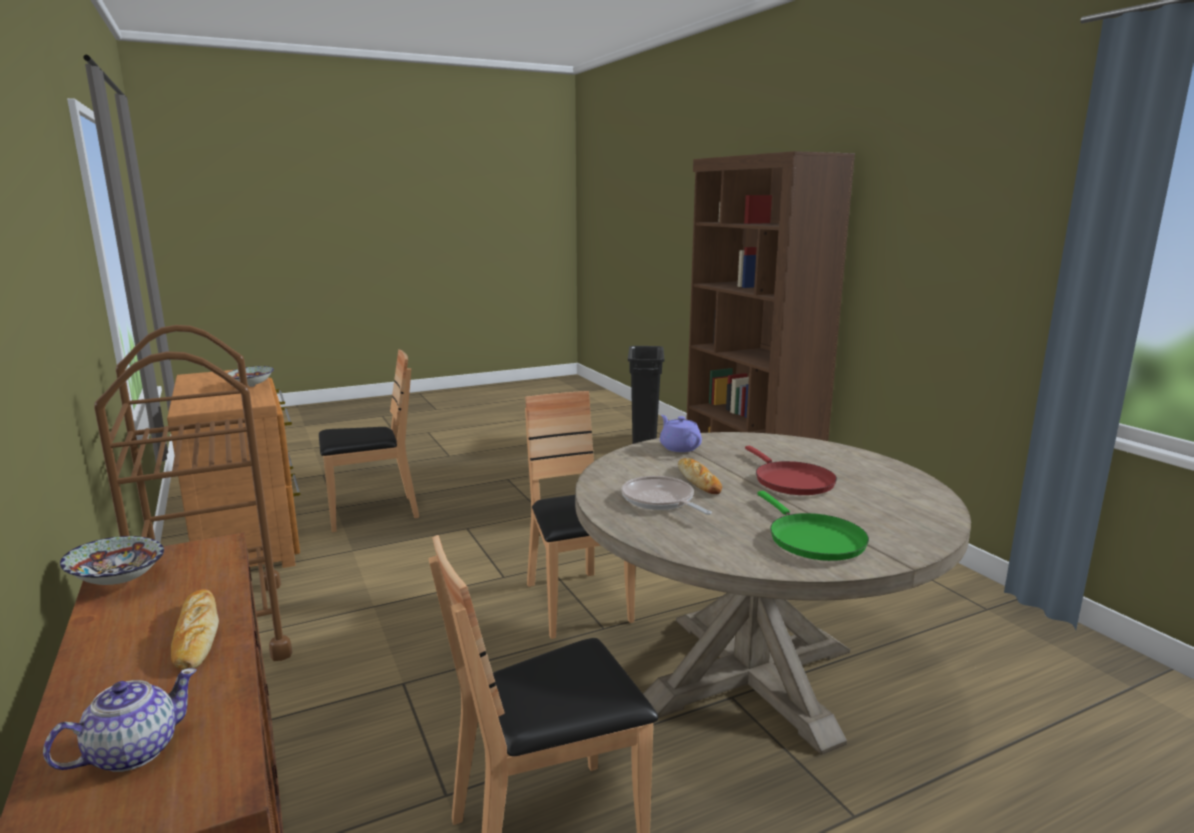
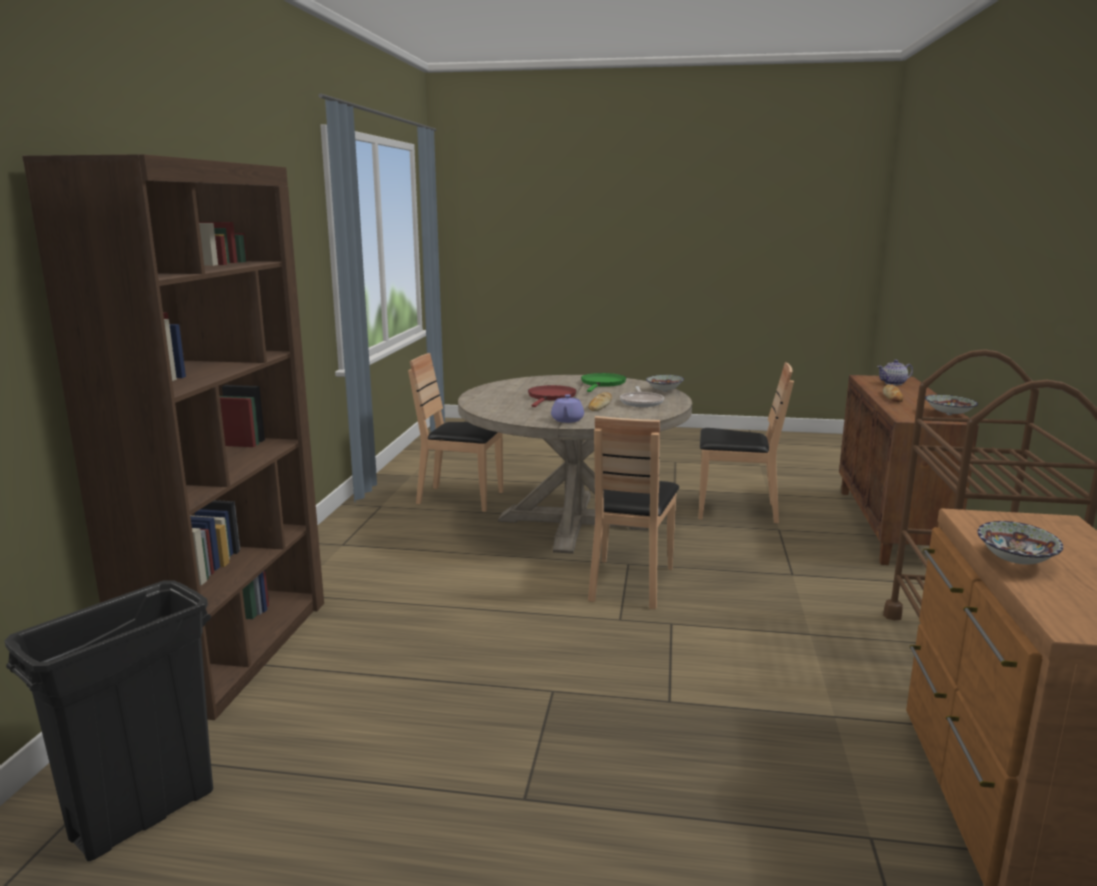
camera: 145 degrees left, 0 degrees up
(372, 513) = (802, 792): brown chair -> brown chair (461, 498)
(676, 544) = (665, 391): none -> bowl

